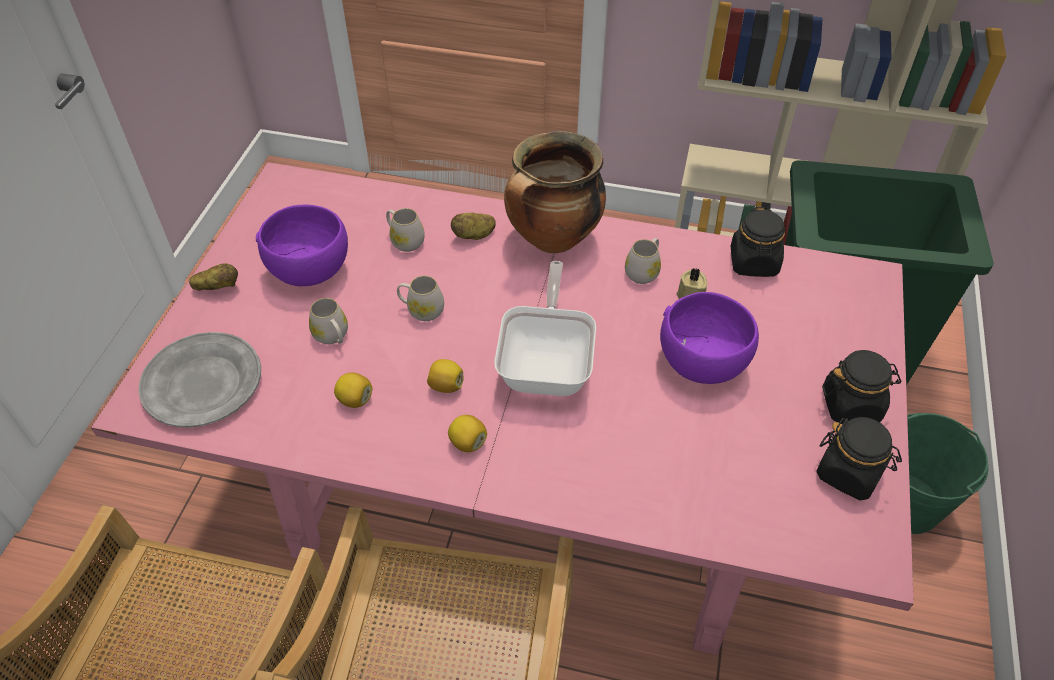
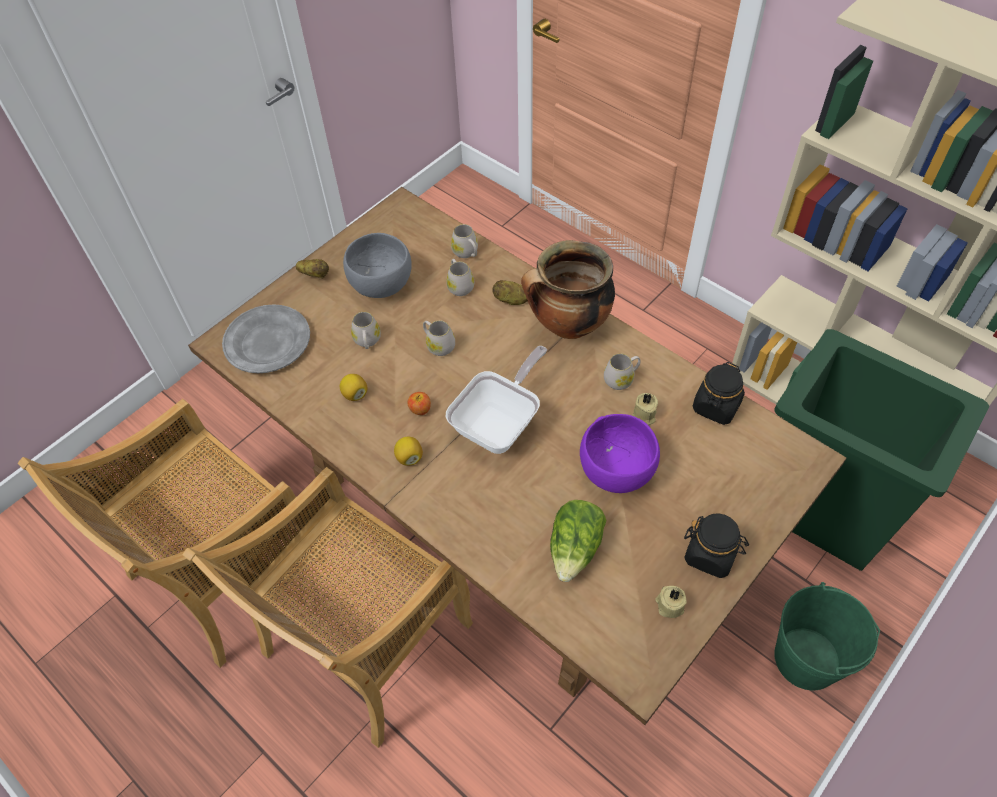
camera: 30 degrees right, 5 degrees up
(310, 271) = (381, 285): purple bowl -> grey bowl
(391, 205) = (467, 253): none -> white mug
(446, 386) = (420, 409): lemon -> apple
(529, 495) = (506, 513): pink dining table -> brown dining table
(717, 459) = (575, 548): none -> lettuce
(849, 473) = (669, 605): black jar -> beige candle

